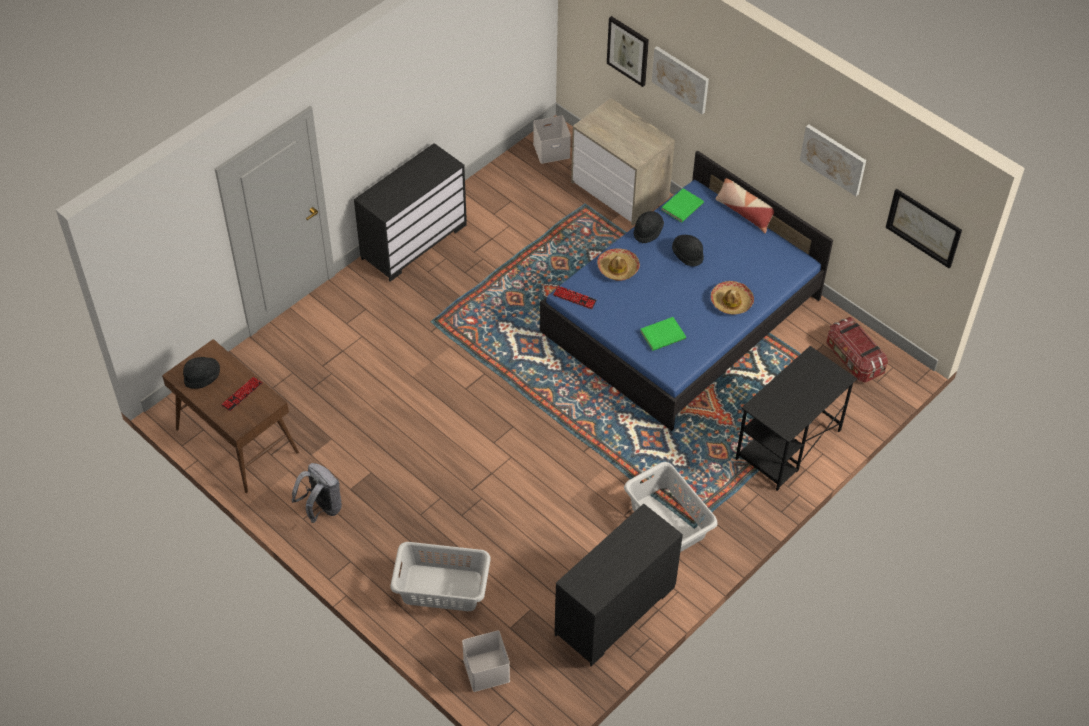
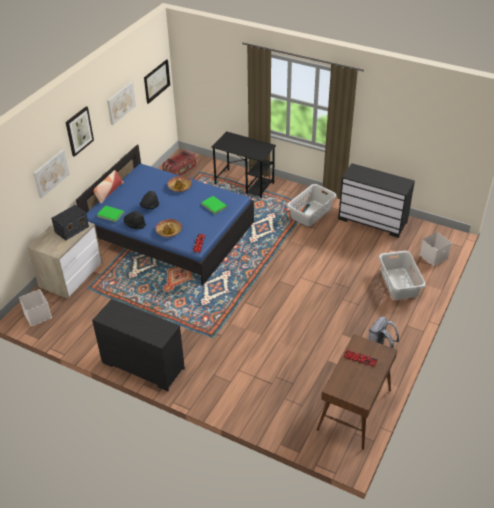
camera: 105 degrees left, 10 degrees down
(203, 378) = (358, 385): black hat -> none
(628, 50) = (20, 202): picture -> picture (79, 131)
(632, 144) = (71, 229): none -> radio

